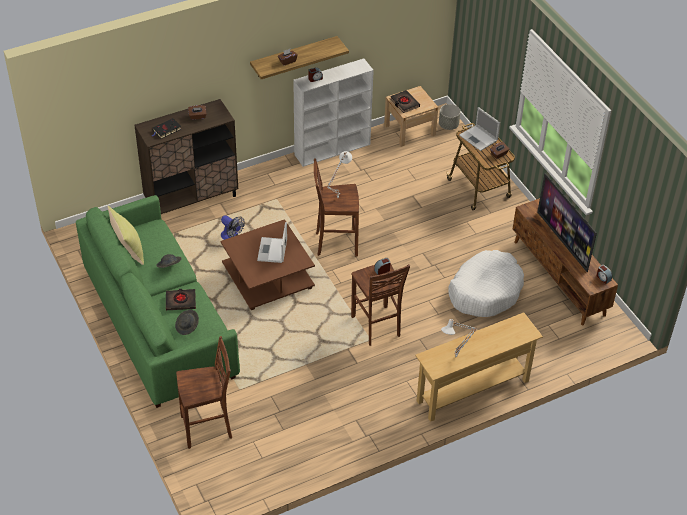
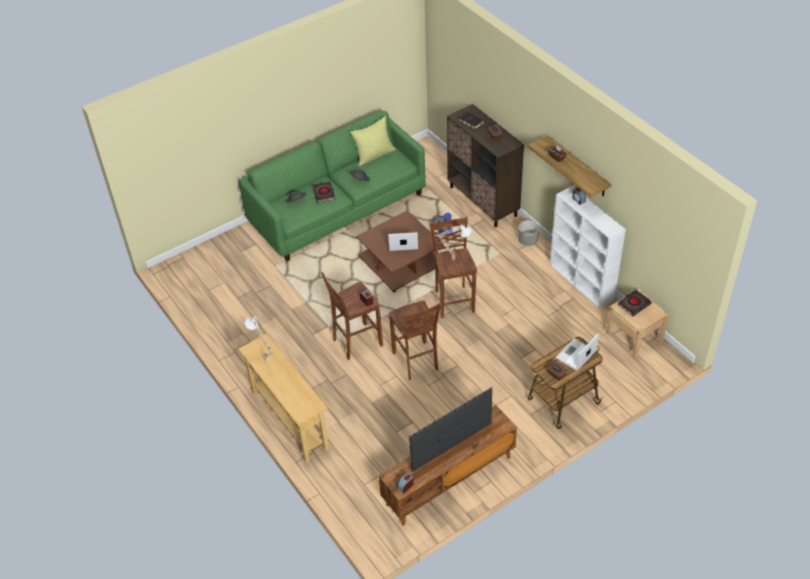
camera: 85 degrees right, 0 degrees up
(208, 428) = (235, 255): brown stool -> brown stool (416, 362)
(448, 125) = (655, 367): grey planter -> grey planter (528, 241)
(485, 291) = (417, 419): white dog bed -> none

